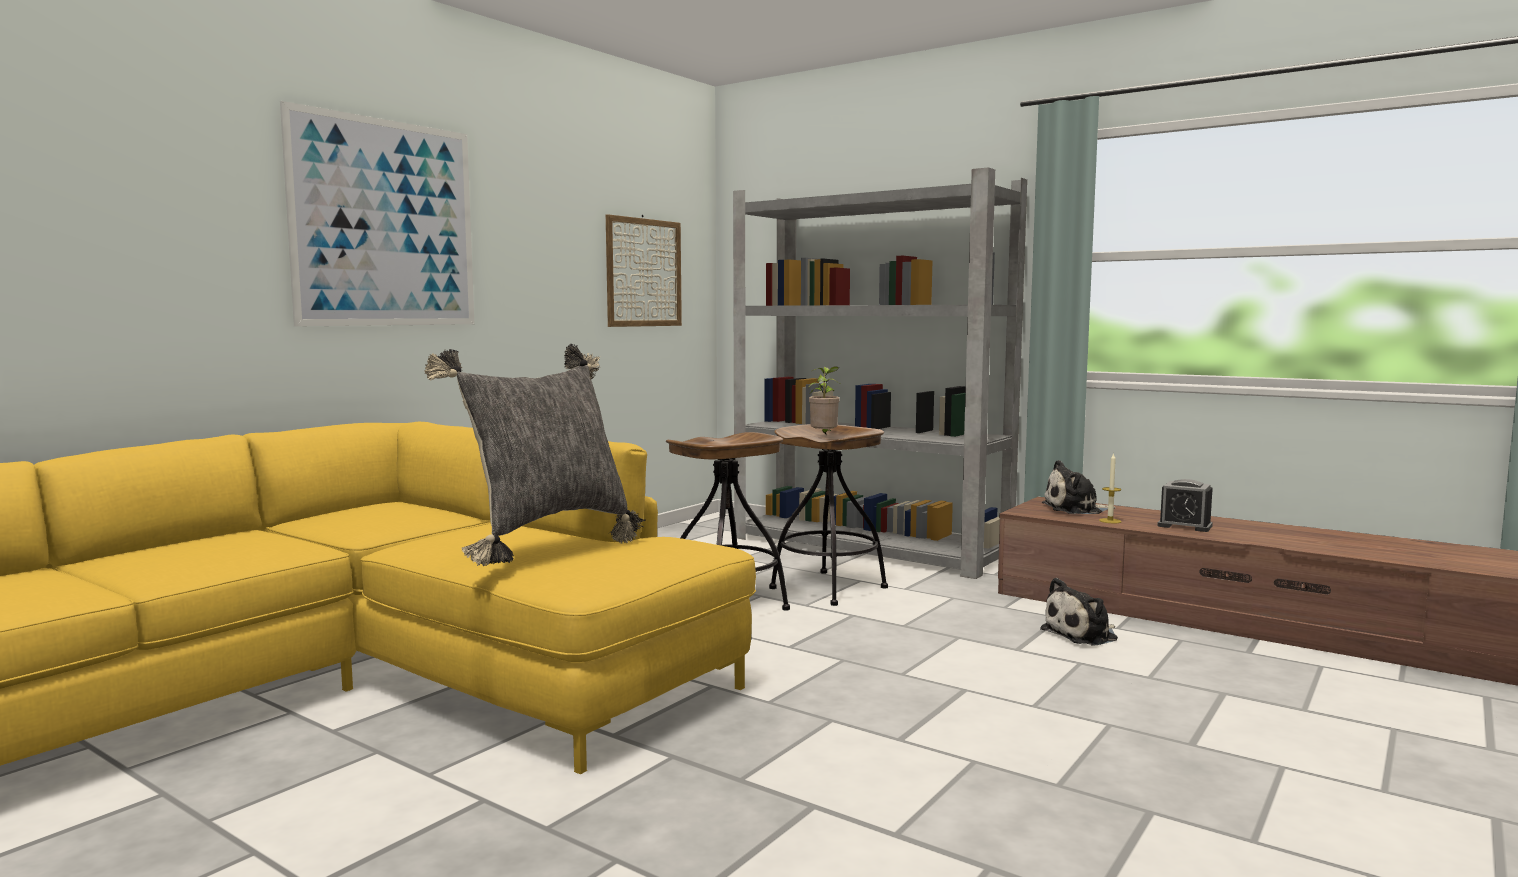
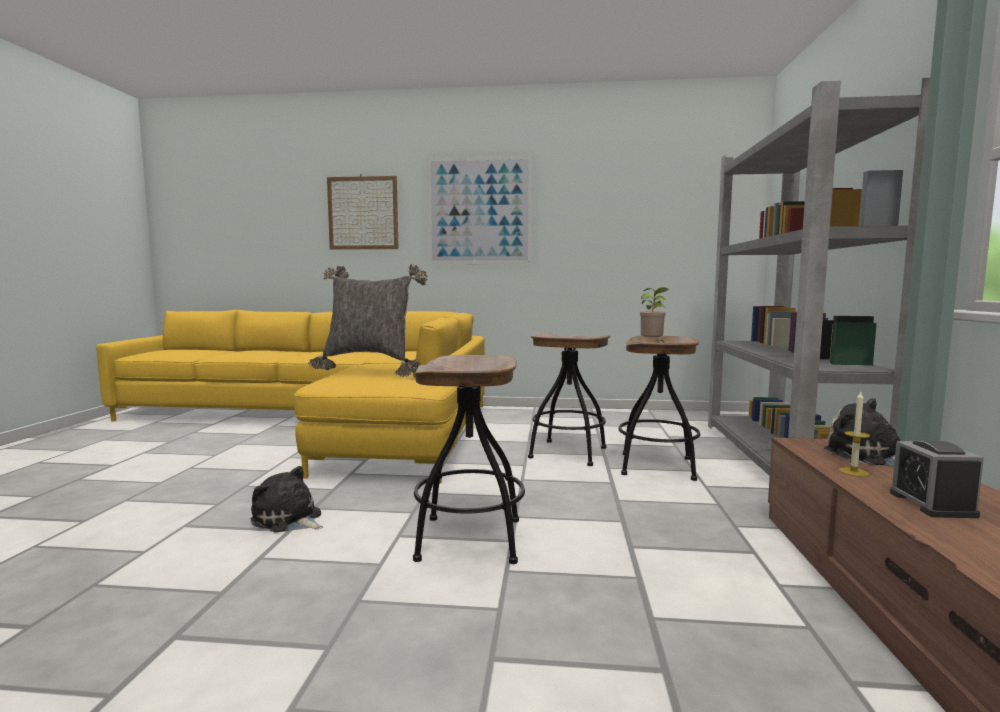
camera: 60 degrees right, 0 degrees up
(643, 270) = (679, 227): picture -> picture (363, 212)
(944, 706) = (469, 539): none -> brown stool
(1083, 634) = (722, 569): plush toy -> plush toy (288, 520)

